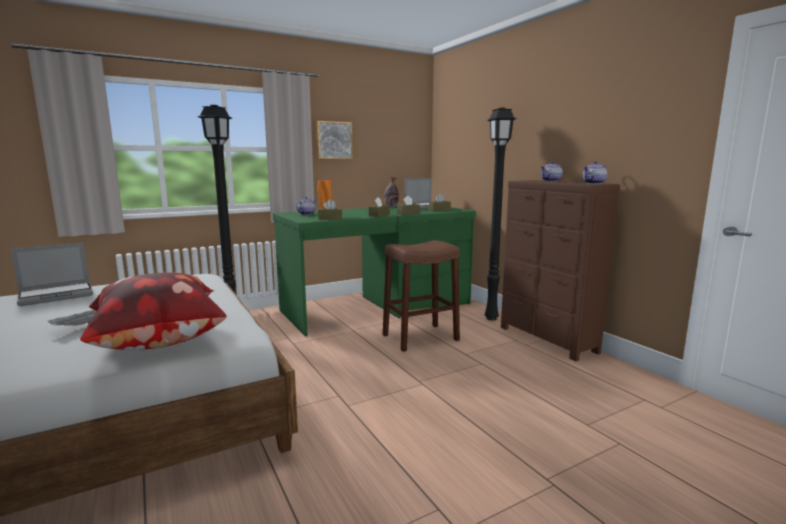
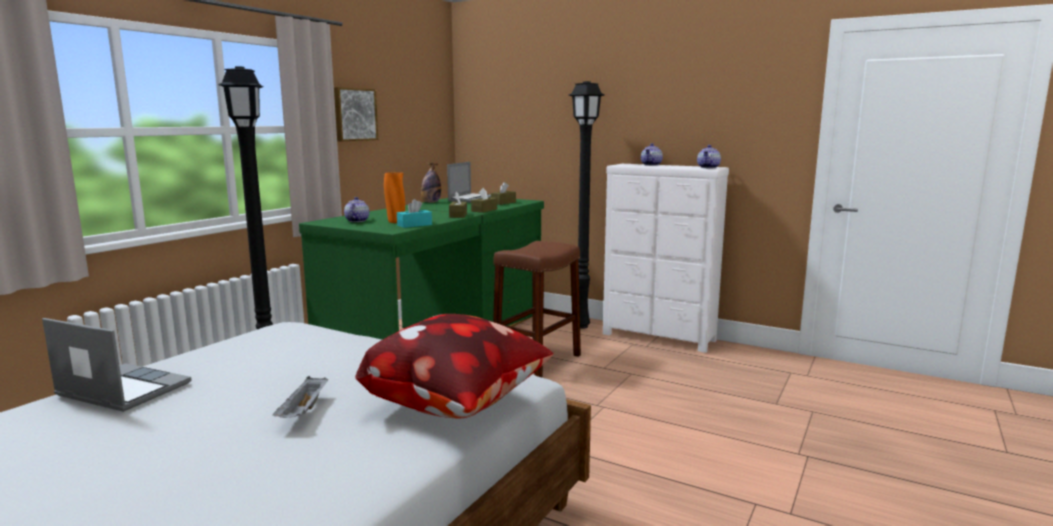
camera: 30 degrees left, 0 degrees up
(57, 295) = (121, 390): laptop -> laptop turned 90 degrees counterclockwise
(330, 218) = (414, 225): brown tissue box -> turquoise tissue box
(546, 340) = (658, 338): brown dresser -> white dresser

